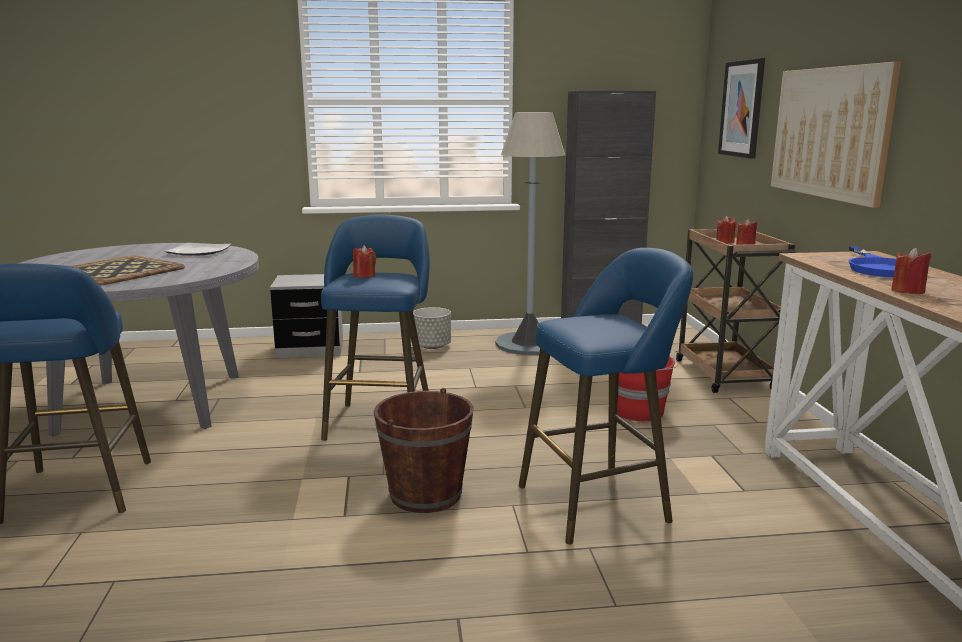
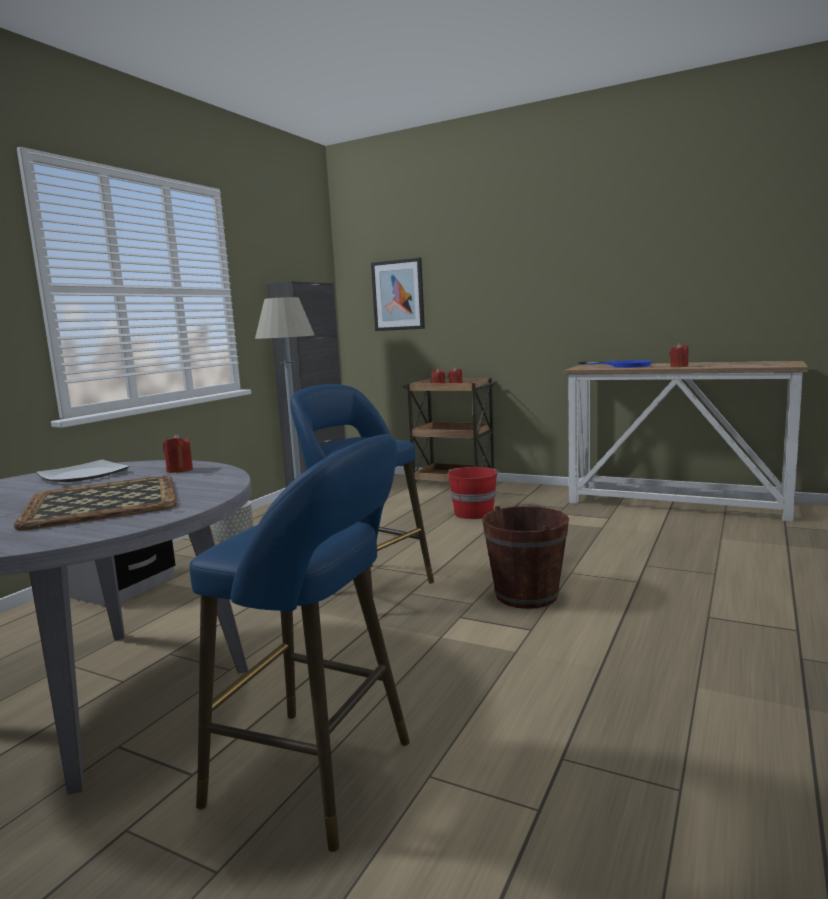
camera: 55 degrees left, 5 degrees down
(364, 275) = (347, 442): red candle -> red candle (180, 470)
(600, 502) = (590, 550): blue stool -> none
(829, 132) = (510, 301): picture -> none

